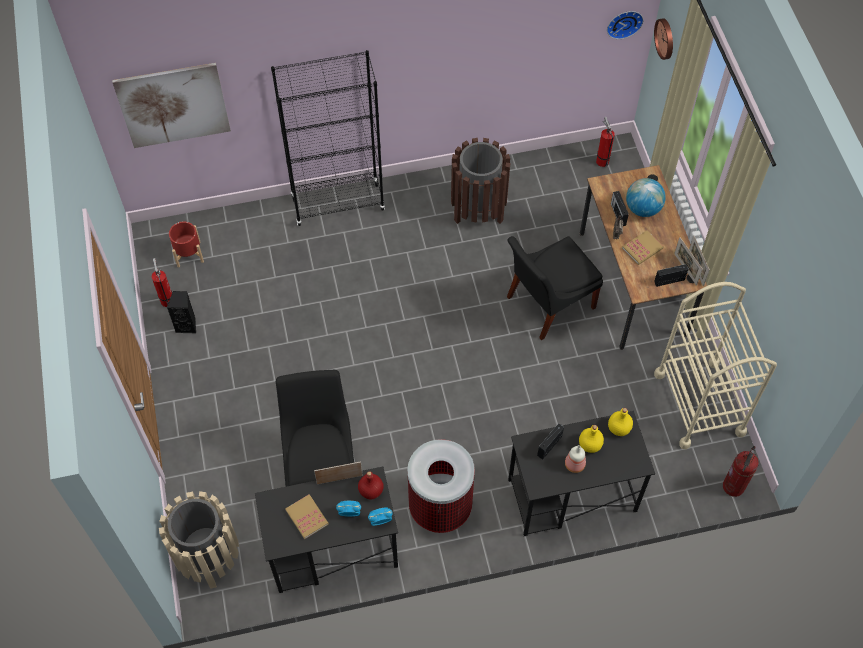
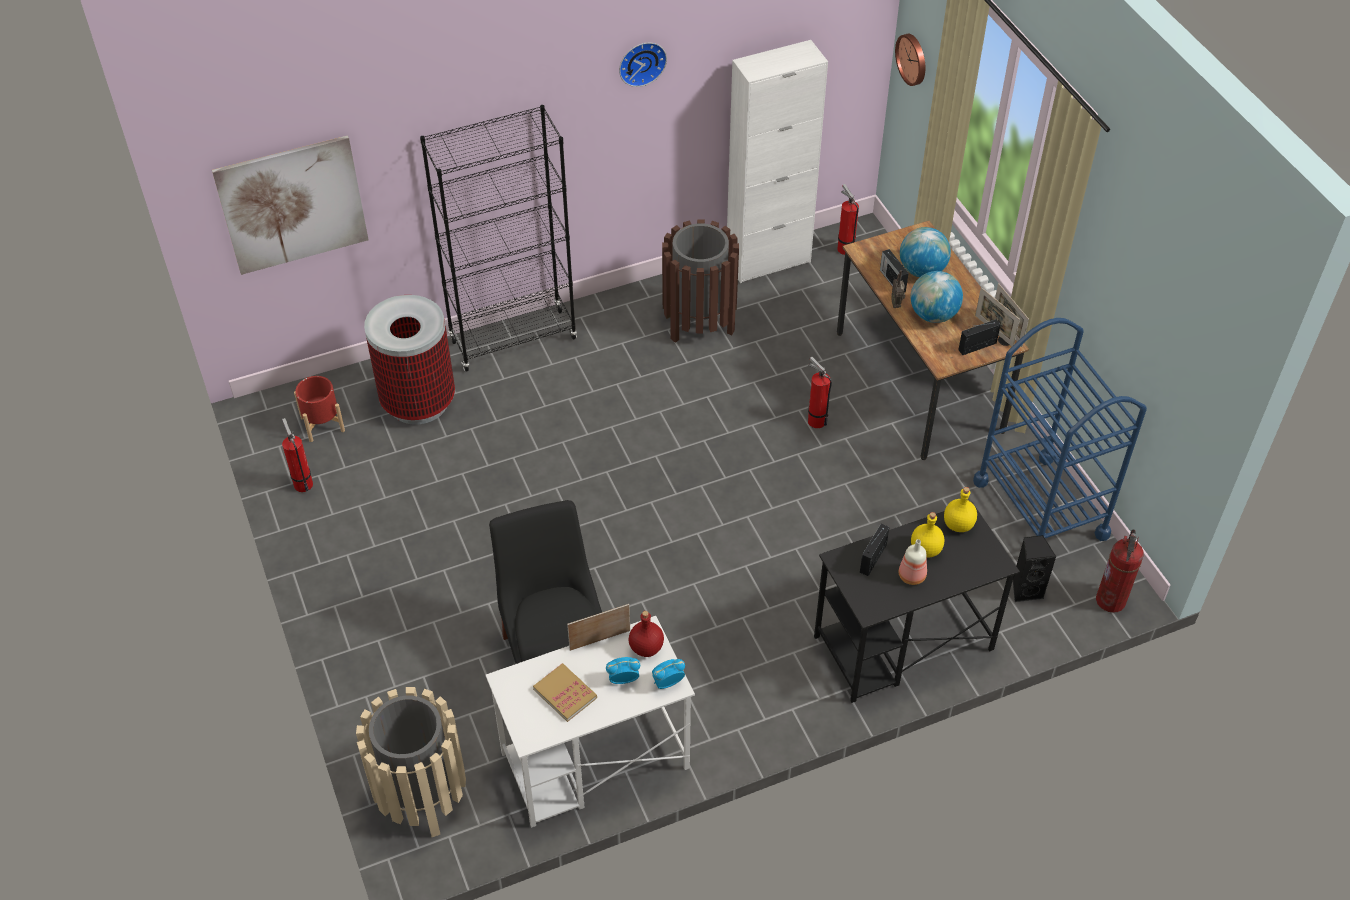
camera: 10 degrees left, 10 degrees down
(187, 325) = (336, 510): black speaker -> black speaker (1026, 589)
(332, 551) = (593, 762): black desk -> white desk
(440, 508) = (730, 685): trash can -> trash can (418, 402)
(541, 164) = (768, 261): none -> white cabinet
(547, 304) = (815, 420): black chair -> fire extinguisher
(624, 22) = (856, 49): wall clock -> wall clock (641, 62)
(642, 248) = (933, 315): book -> globe
(699, 403) = (1040, 508): beige cart -> blue cart

